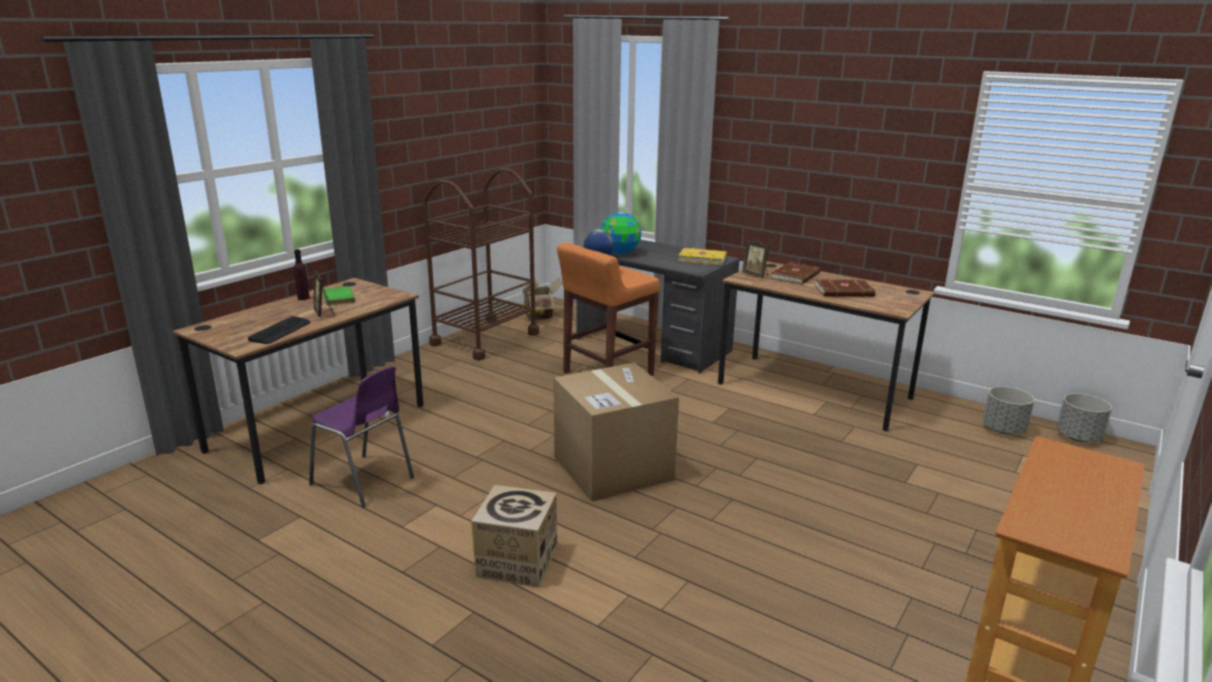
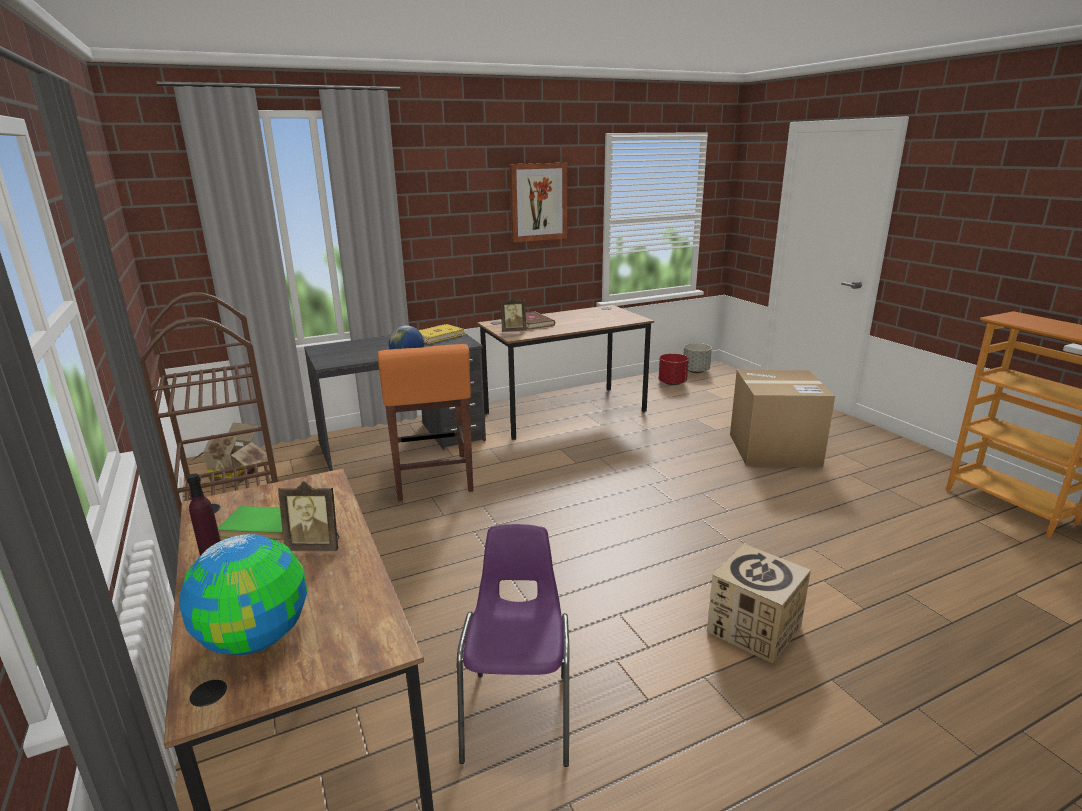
camera: 60 degrees left, 0 degrees up
(280, 331) = (349, 596): keyboard -> none
(364, 482) = (519, 714): purple chair -> purple chair turned 60 degrees counterclockwise
(613, 468) = (618, 529): cardboard box -> cardboard box (774, 450)
(620, 253) = (366, 356): globe -> globe (256, 638)
(844, 291) = (584, 320): brown book -> none
(871, 146) = (538, 202): none -> picture
(1004, 430) = (672, 383): grey planter -> red planter

